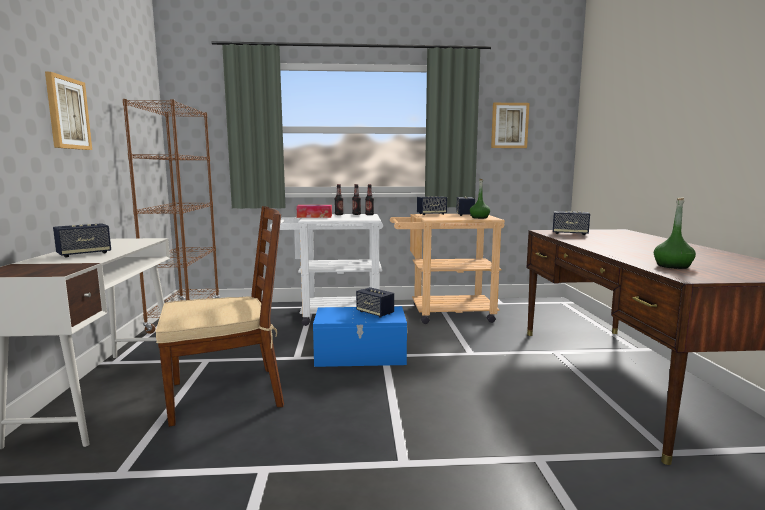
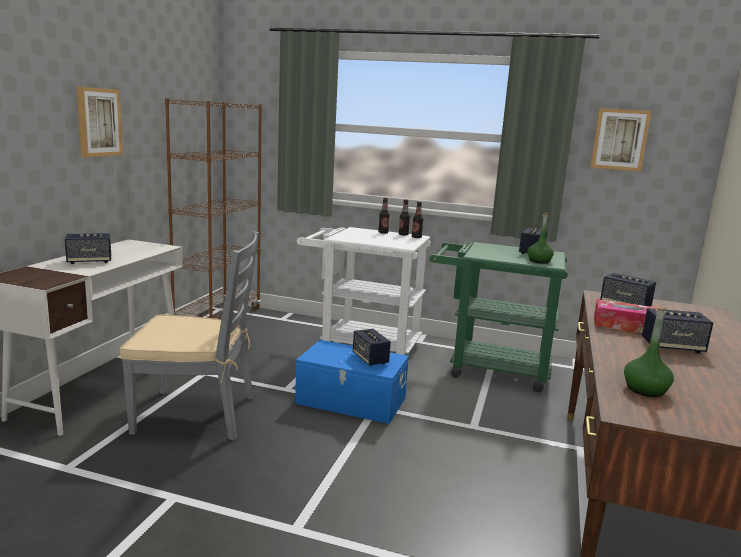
camera: 20 degrees right, 5 degrees up
(227, 394) = (197, 414): brown chair -> grey chair
(314, 216) = (349, 234): tissue box -> tissue box (624, 326)
(431, 214) = (489, 246): speaker -> speaker (672, 347)
(444, 314) = (489, 368): beige cart -> green cart

